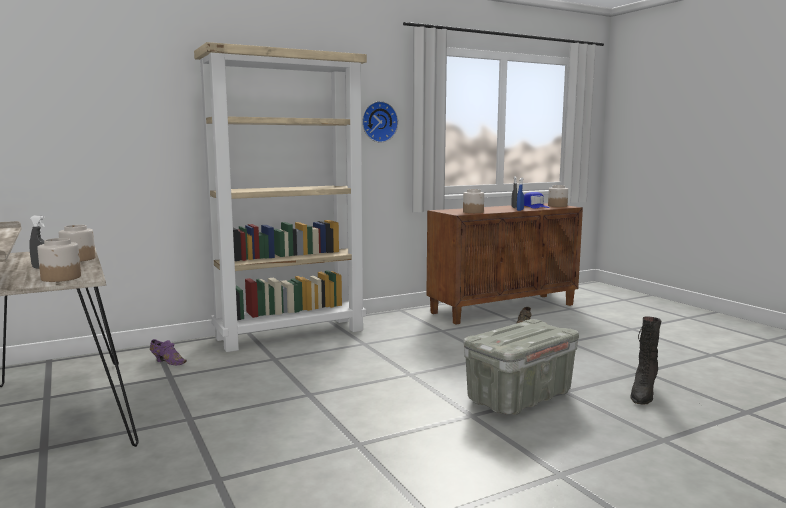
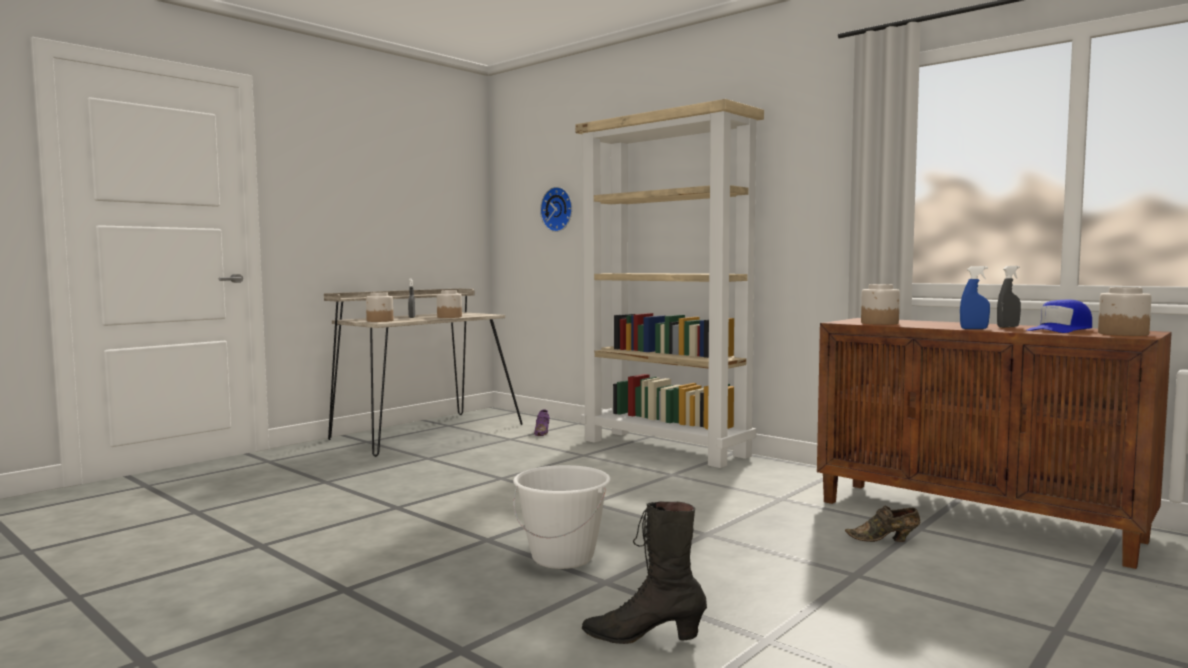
camera: 70 degrees right, 5 degrees down
(378, 122) = (816, 185): wall clock -> wall clock (558, 209)
(519, 396) = (563, 557): grey storage box -> white bucket

